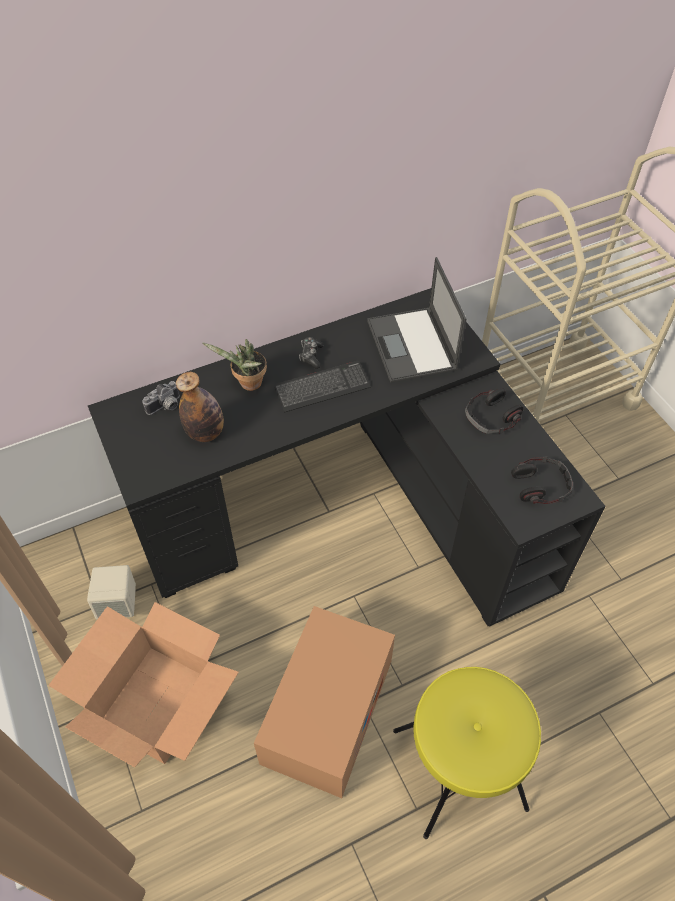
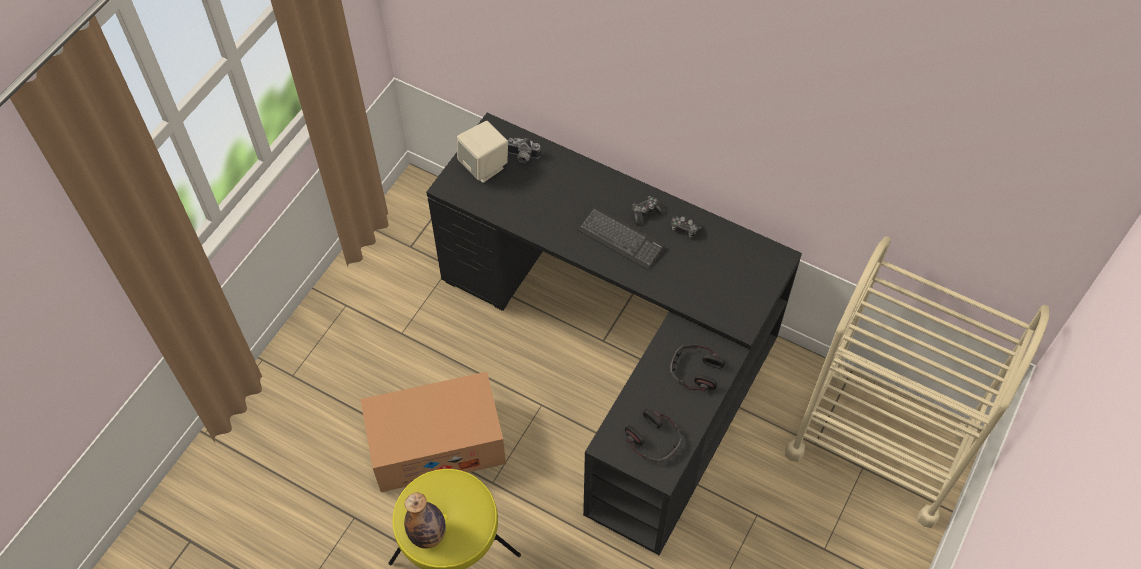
camera: 55 degrees right, 5 degrees up
(119, 604) = (420, 258): beige speaker -> beige speaker (484, 166)
(156, 703) = (366, 332): cardboard box -> none
(205, 432) = (519, 195): bottle -> bottle (428, 534)
(248, 384) = (584, 191): potted plant -> none
(350, 340) = (684, 229): none -> game controller
(412, 346) = (715, 273): laptop -> none

